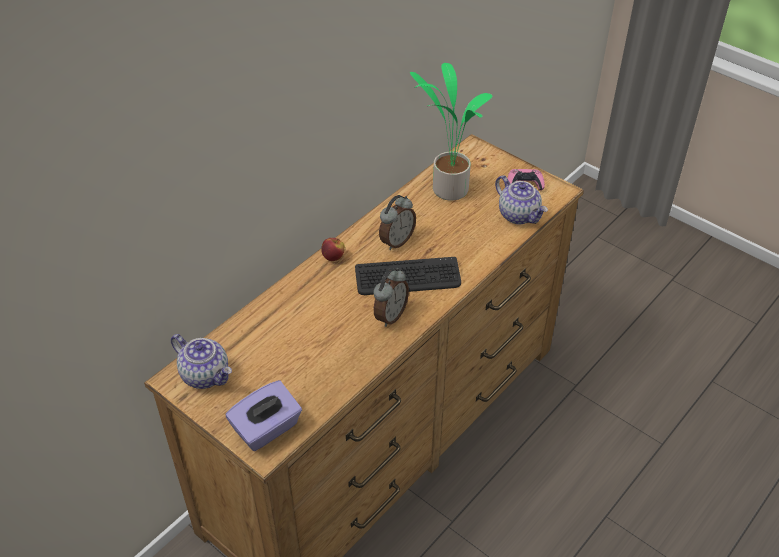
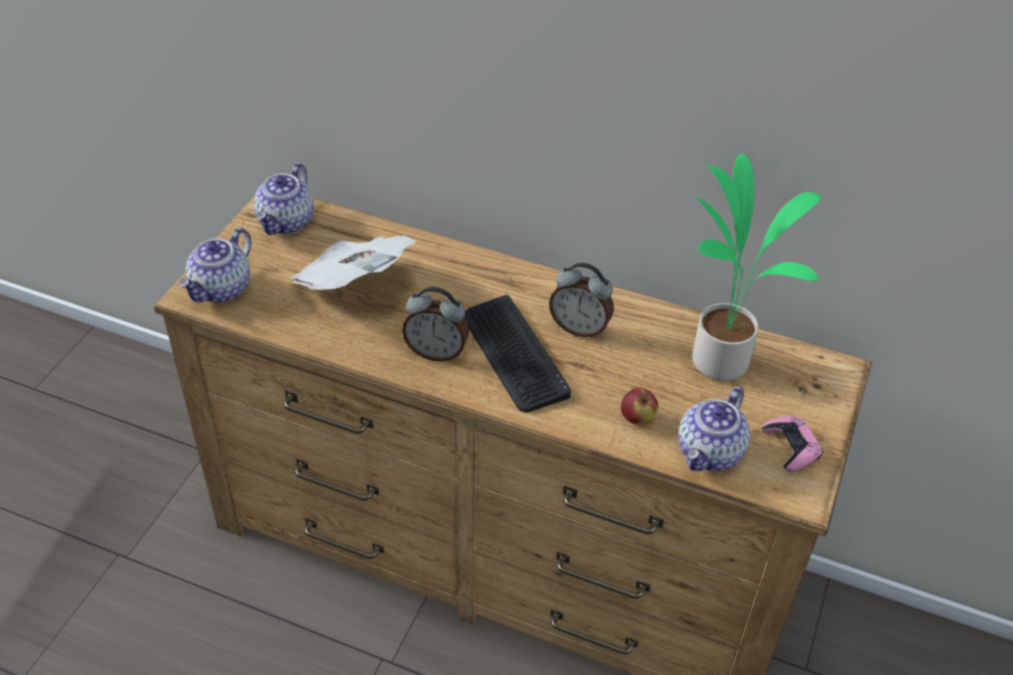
camera: 70 degrees right, 0 degrees up
(267, 429) = (222, 289): purple tissue box -> teapot
(300, 347) = (353, 284): none -> newspaper
(333, 257) = (519, 275): apple -> apple (637, 418)

